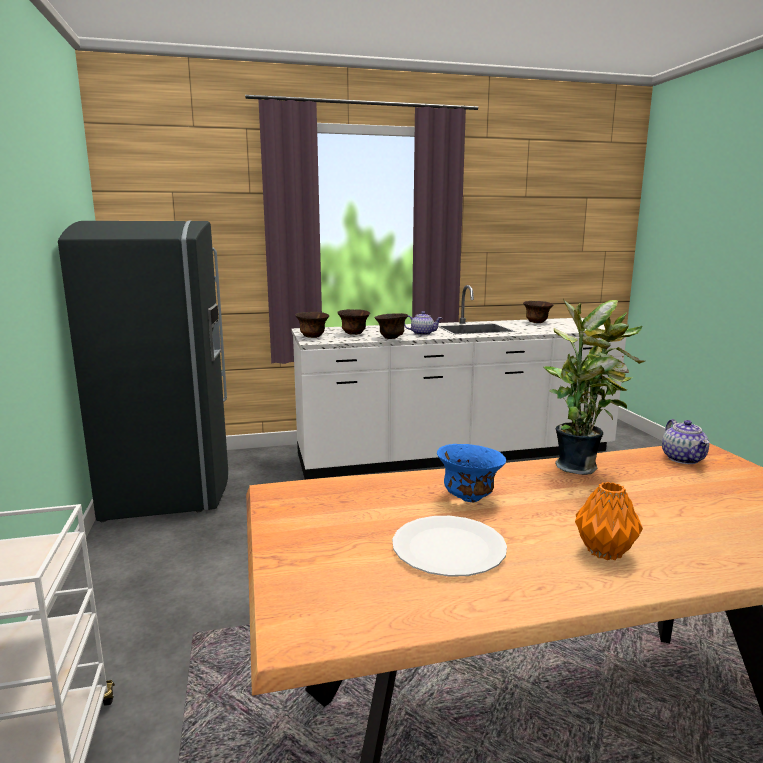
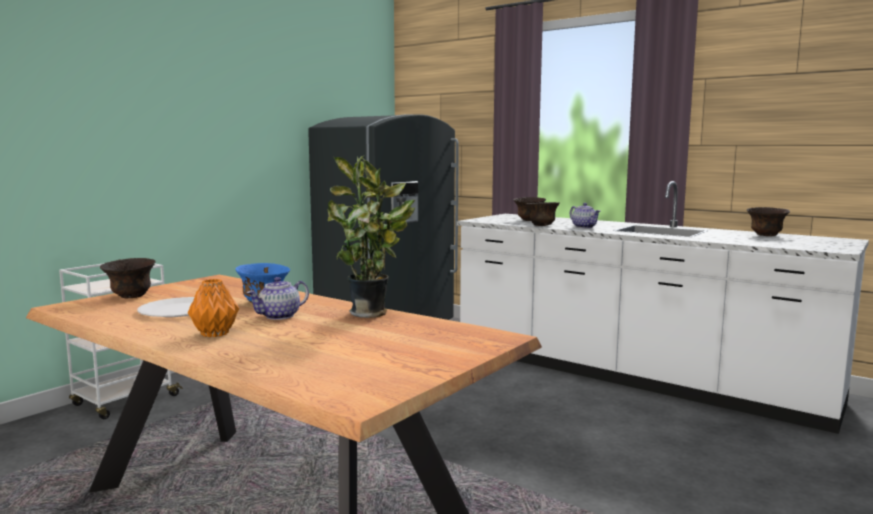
camera: 50 degrees right, 5 degrees down
(312, 337) = (489, 218): brown bowl -> brown bowl (131, 296)
(684, 459) = (457, 334): teapot -> teapot (279, 316)

